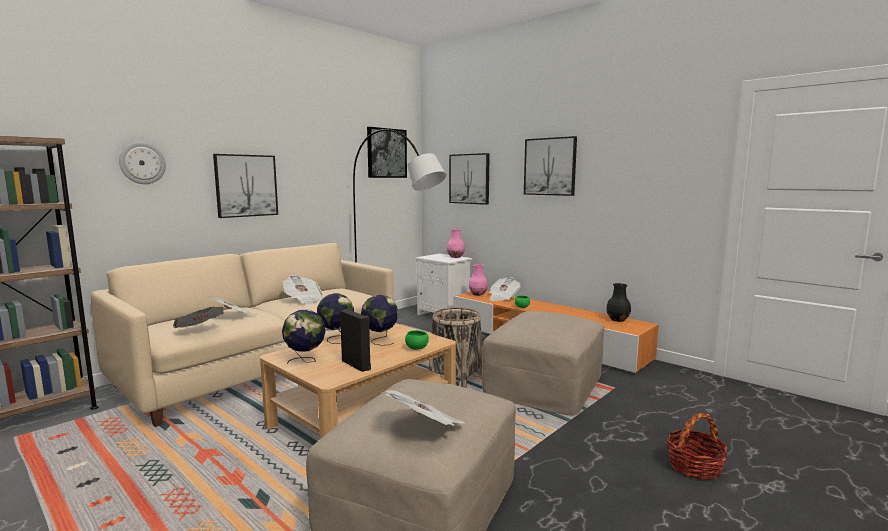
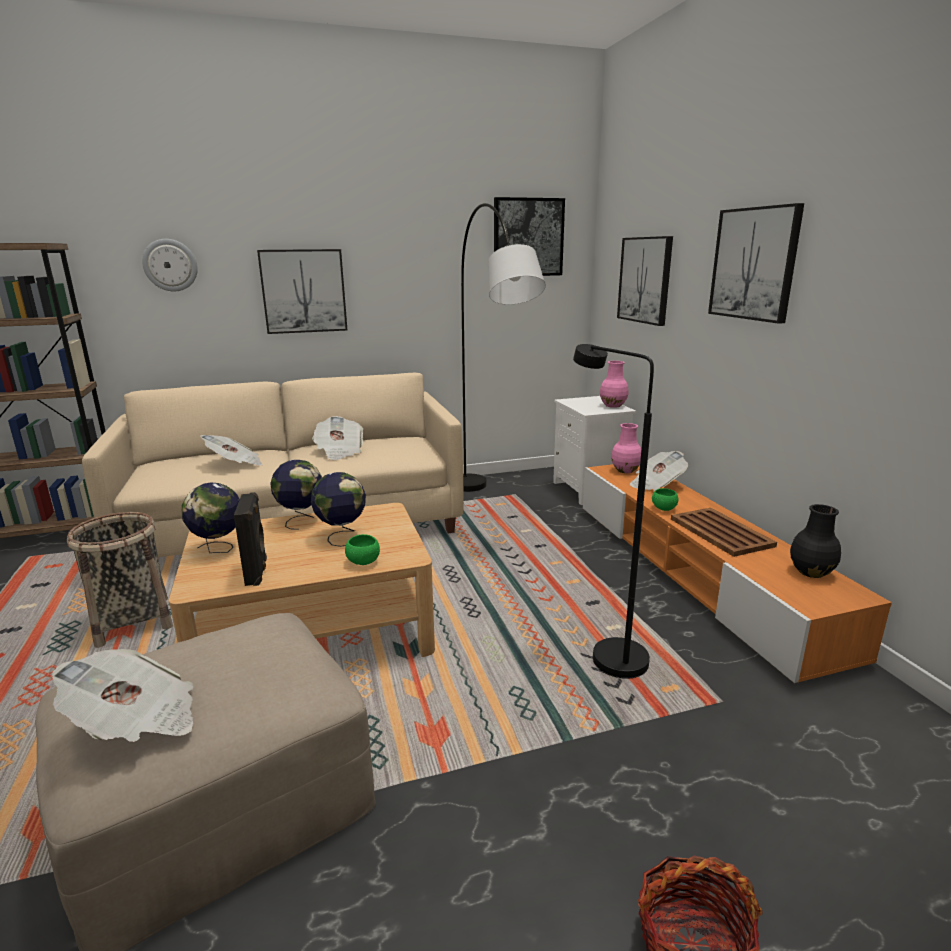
camera: 30 degrees right, 10 degrees up
(199, 330) = (177, 479): newspaper -> none
(456, 377) = (489, 603): basket -> basket (134, 621)
(544, 383) = (607, 653): beige ottoman -> black floor lamp
(562, 312) = (721, 533): none -> brown tray

